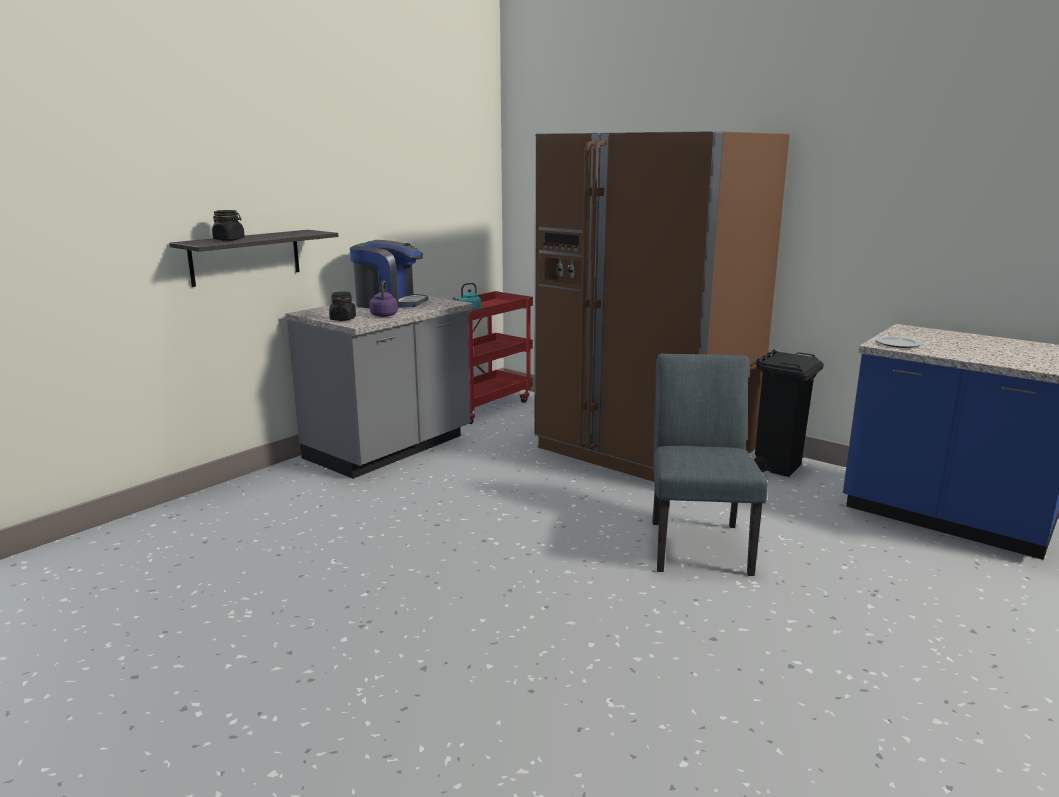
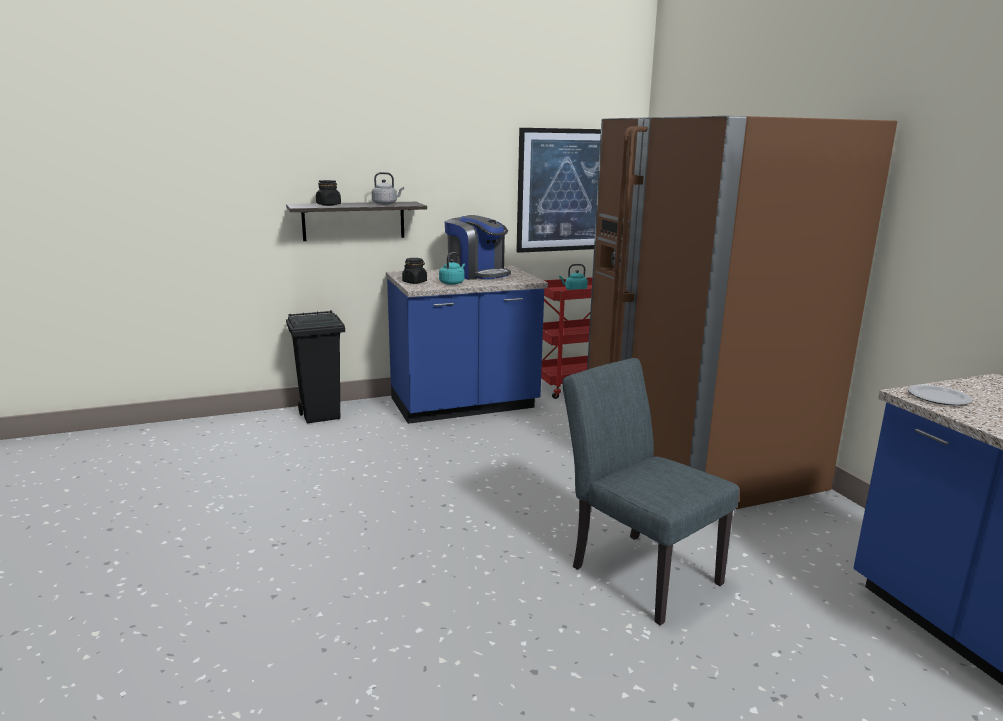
camera: 30 degrees right, 0 degrees up
(289, 234) = (386, 204): none -> grey kettle
(384, 315) = (452, 283): purple kettle -> turquoise kettle
(390, 448) = (464, 405): grey counter -> blue counter
(441, 208) = (565, 190): none -> picture
(698, 542) = (637, 570): grey chair -> grey chair turned 75 degrees counterclockwise
(778, 467) = (829, 519): black trash can -> black trash can (321, 416)

